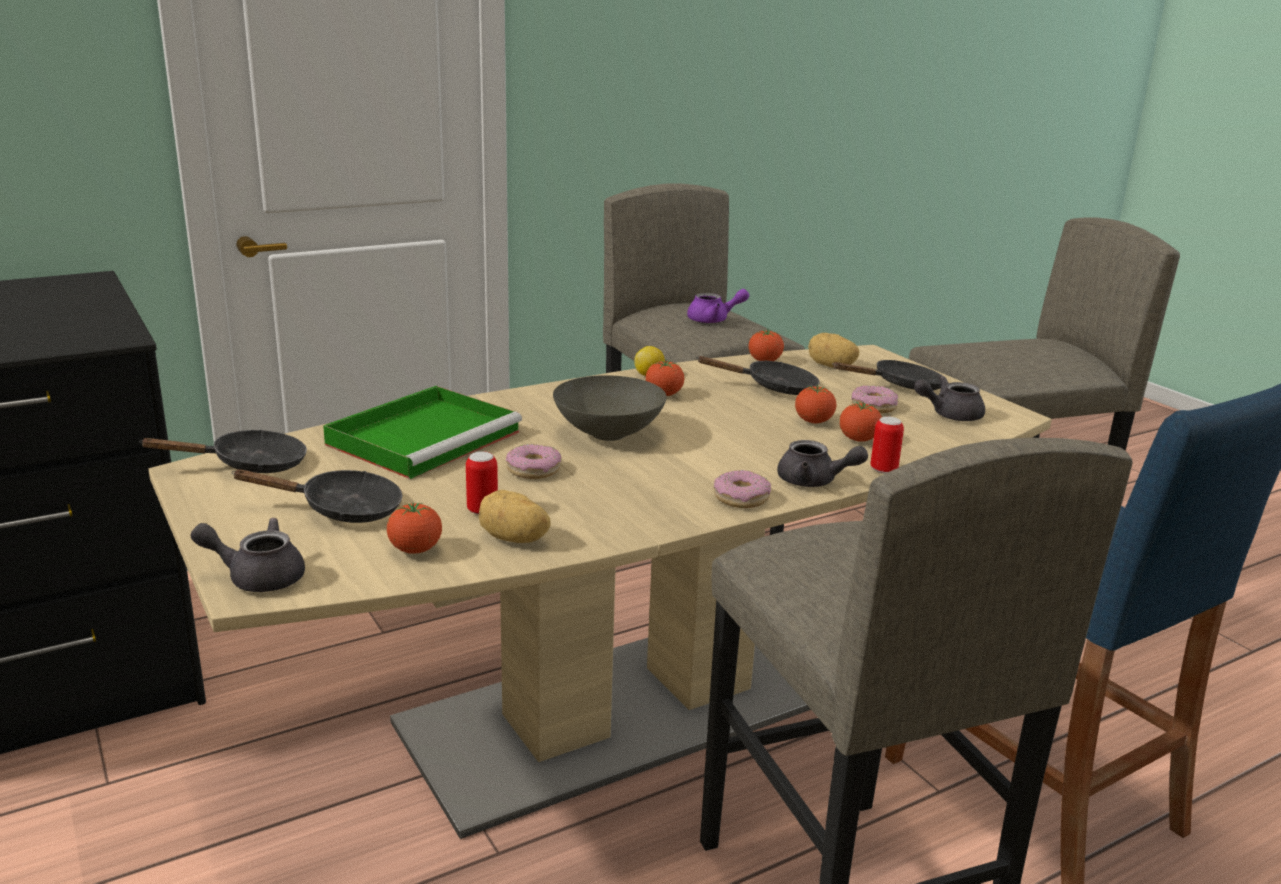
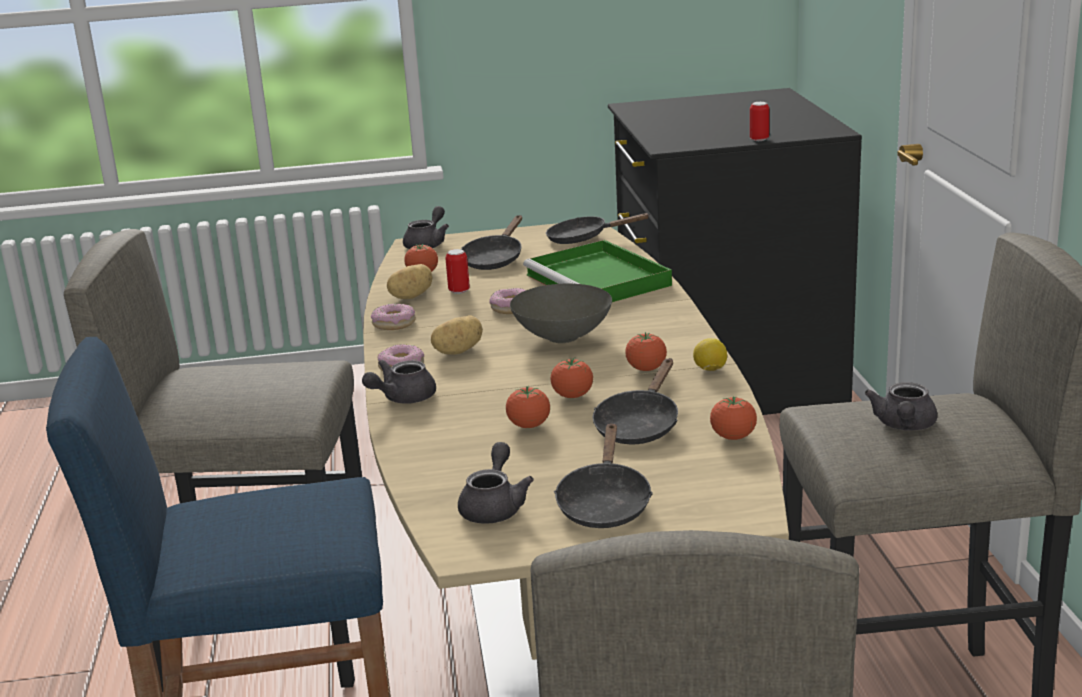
camera: 115 degrees right, 0 degrees up
(250, 465) = (583, 238): black frying pan -> black frying pan turned 90 degrees clockwise
(714, 320) = (904, 426): purple teapot -> grey teapot
(831, 366) = (699, 475): potato -> potato (457, 351)
(858, 440) = (469, 437): tomato -> tomato (572, 396)
(873, 406) = (549, 468): donut -> donut (394, 324)
(883, 470) = (396, 432): can -> can (759, 139)

